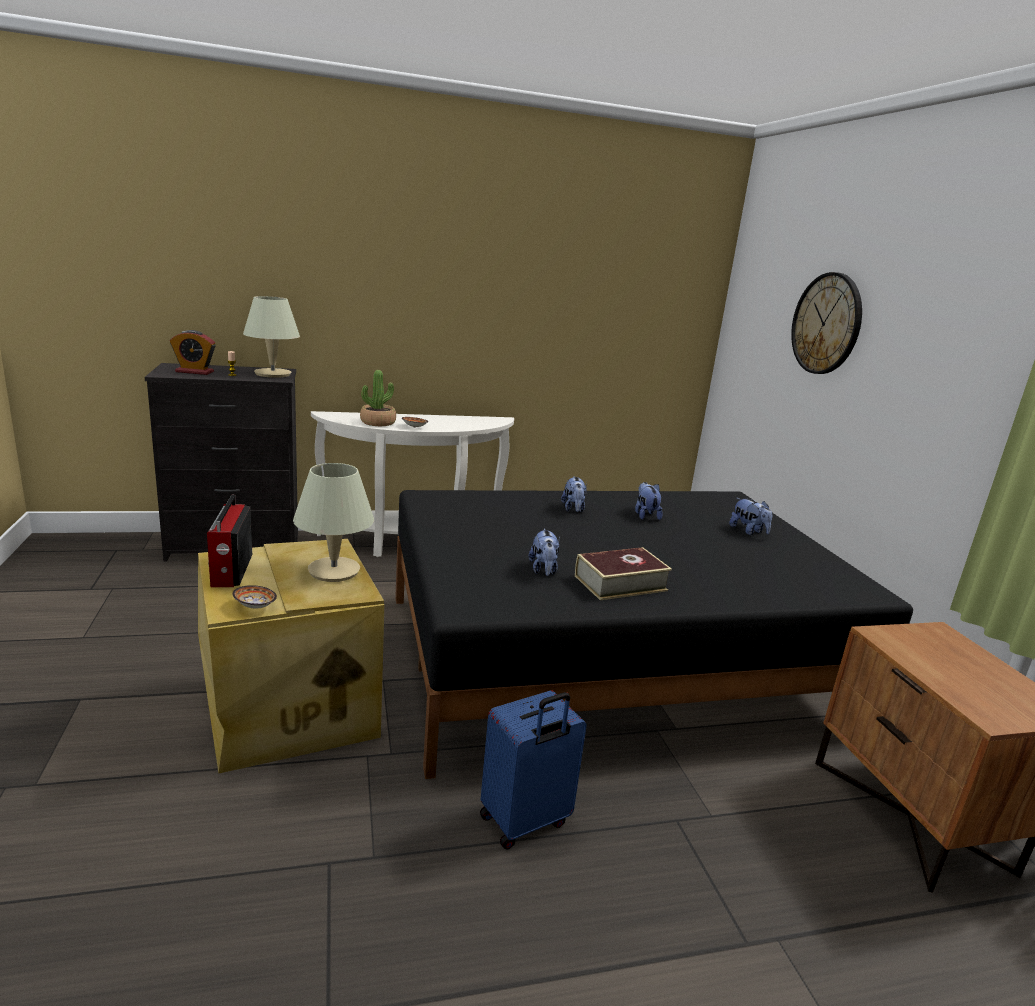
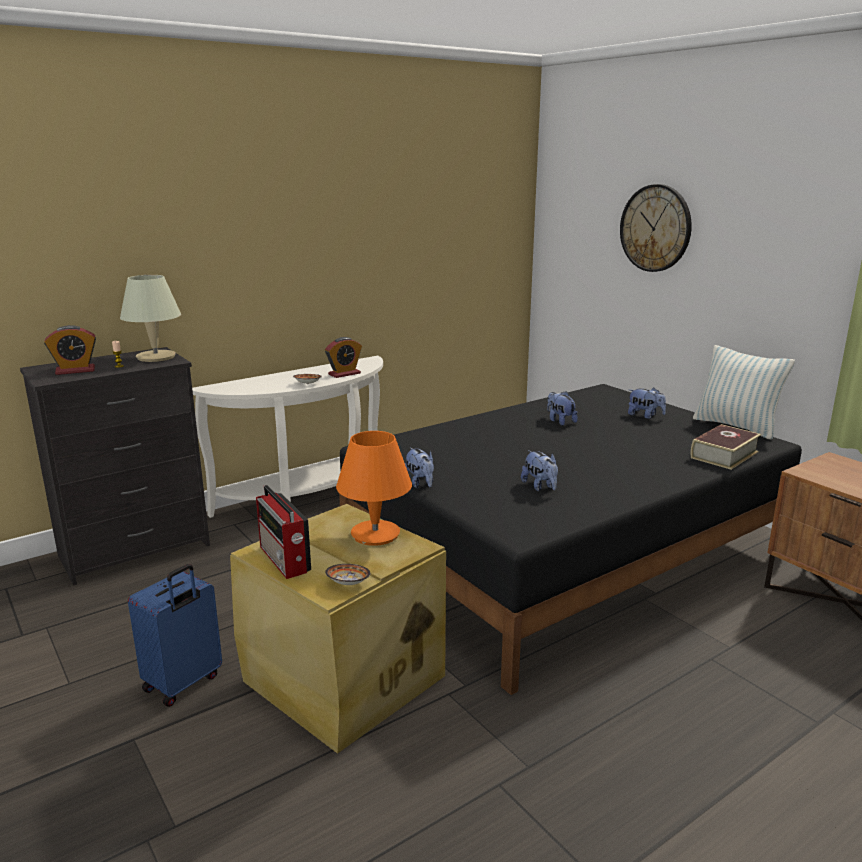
camera: 20 degrees left, 0 degrees up
(334, 571) = (376, 534): beige table lamp -> orange table lamp
(378, 422) = (268, 386): potted plant -> none
(459, 426) = (344, 374): none -> alarm clock
(525, 821) = (612, 698): blue suitcase -> blue suitcase (183, 683)
(573, 509) = (501, 429): plush toy -> plush toy (420, 484)
(620, 583) = (605, 481): book -> book (724, 455)
(848, 566) = (736, 426): none -> pillow

